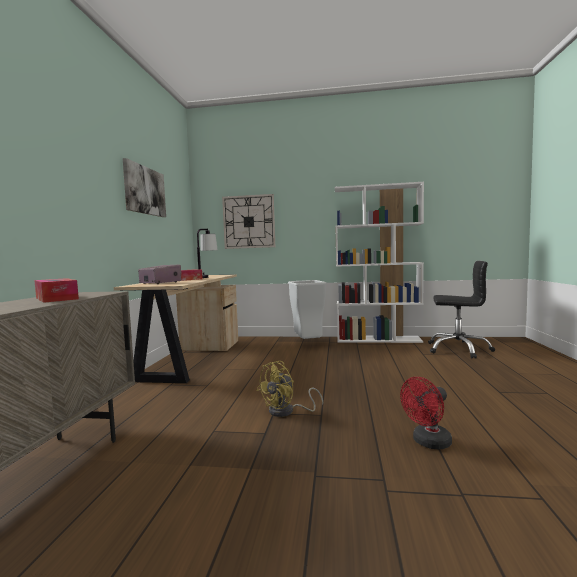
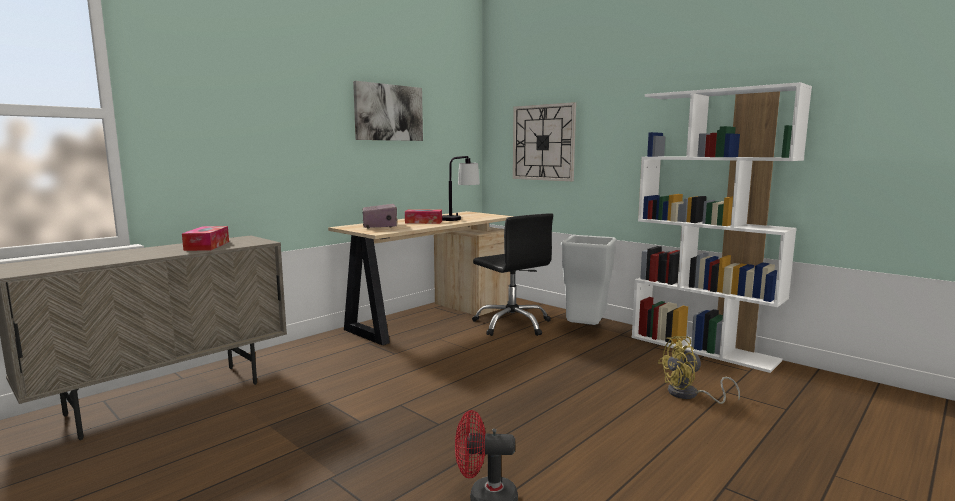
camera: 35 degrees right, 5 degrees up
(287, 411) = (414, 408): yellow fan -> yellow fan (689, 395)
(458, 349) = (812, 401): black office chair -> black office chair (512, 324)

